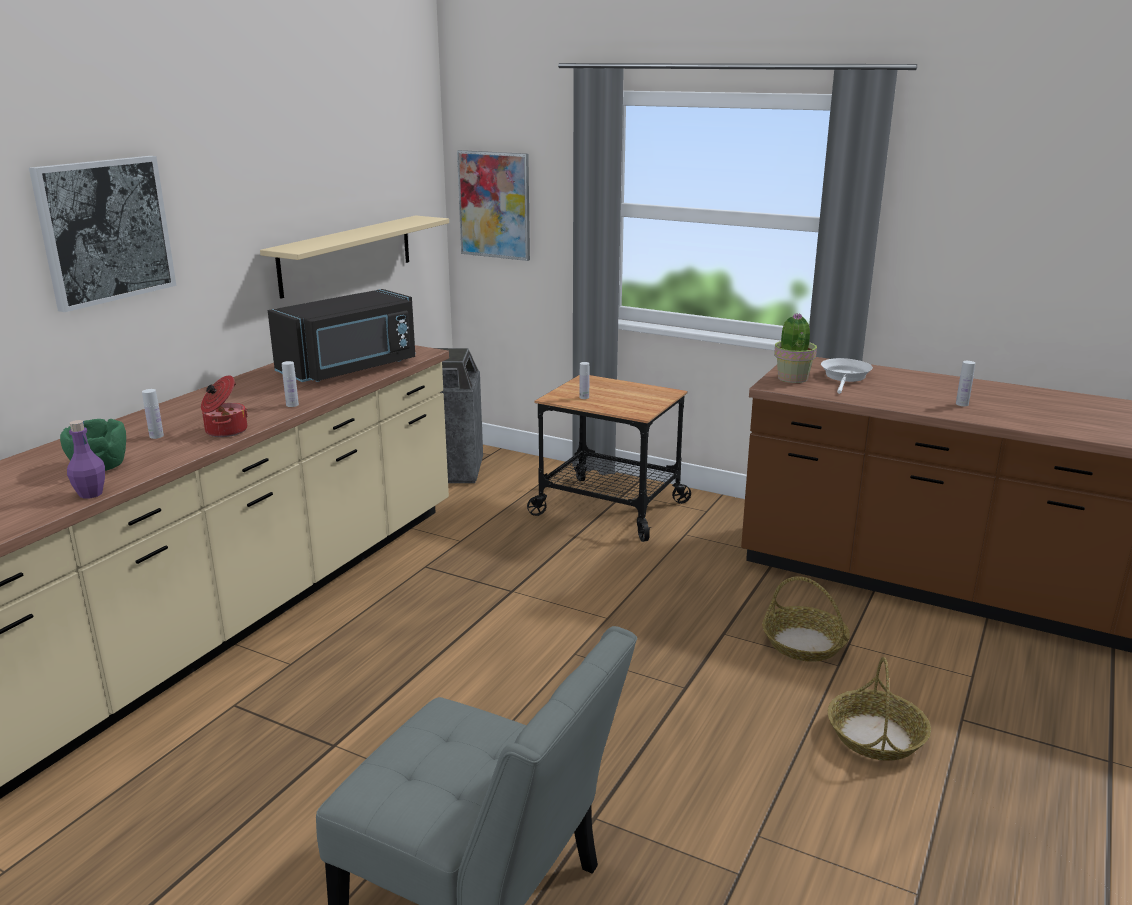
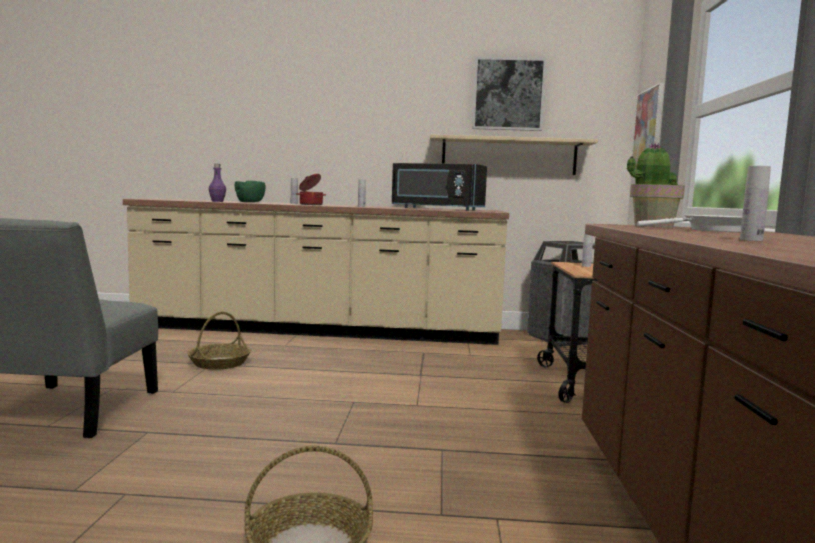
camera: 65 degrees right, 15 degrees down
(105, 231) = (329, 108): picture -> picture (508, 94)
(803, 643) = (467, 490): basket -> basket (219, 363)

